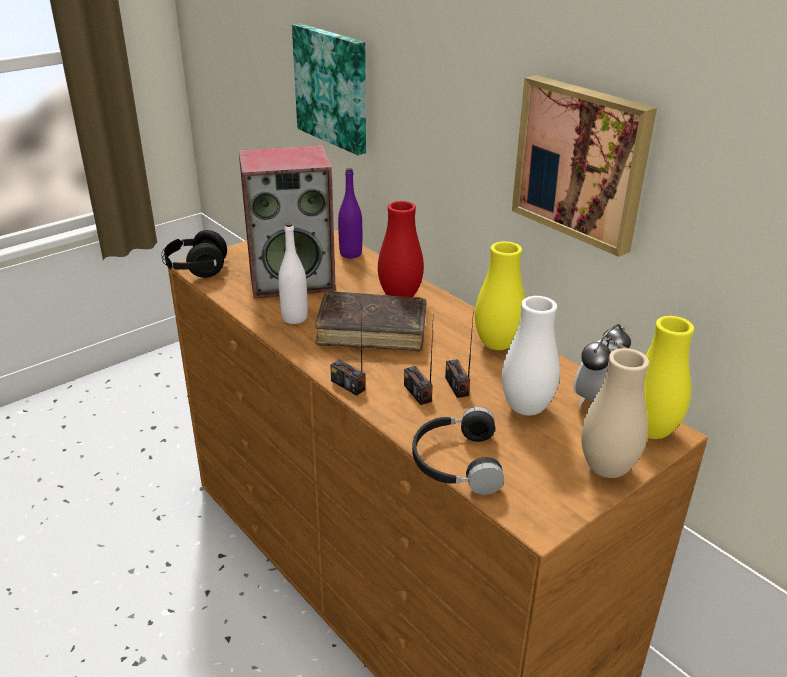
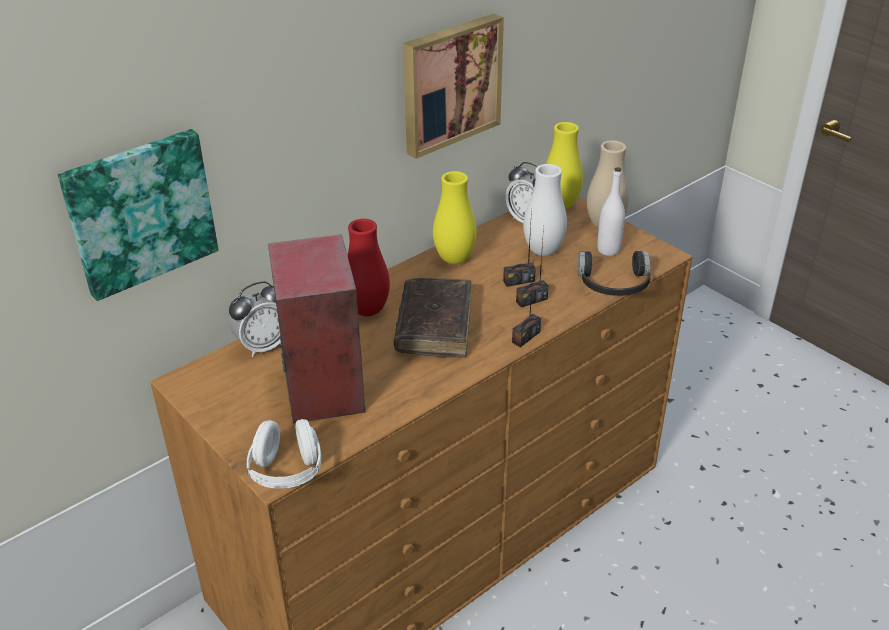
camera: 90 degrees left, 5 degrees up
(196, 270) = (287, 472): black headphones -> white headphones
(294, 318) = (409, 377): white bottle -> white bottle (608, 250)
(350, 254) = (263, 346): purple bottle -> alarm clock

